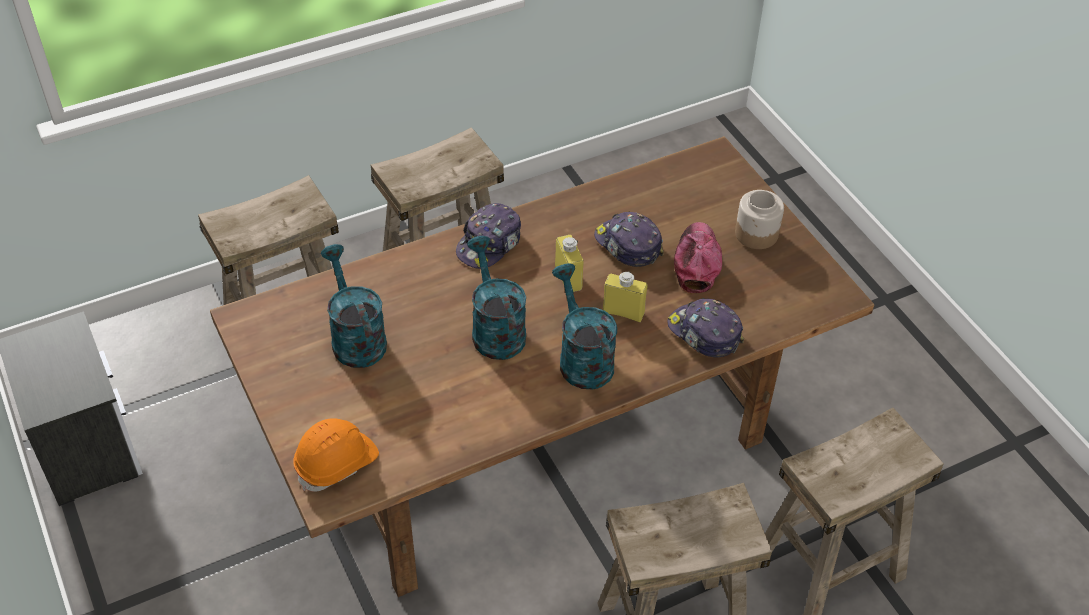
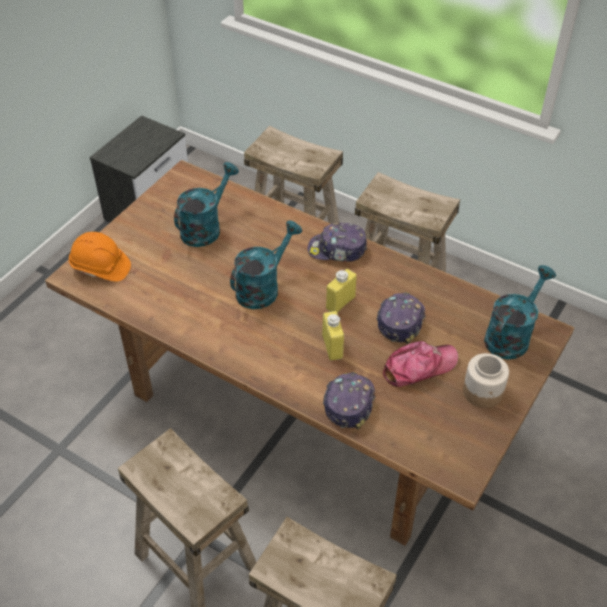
camera: 60 degrees right, 0 degrees up
(582, 358) = (271, 343): turquoise watering can -> turquoise watering can (511, 335)

